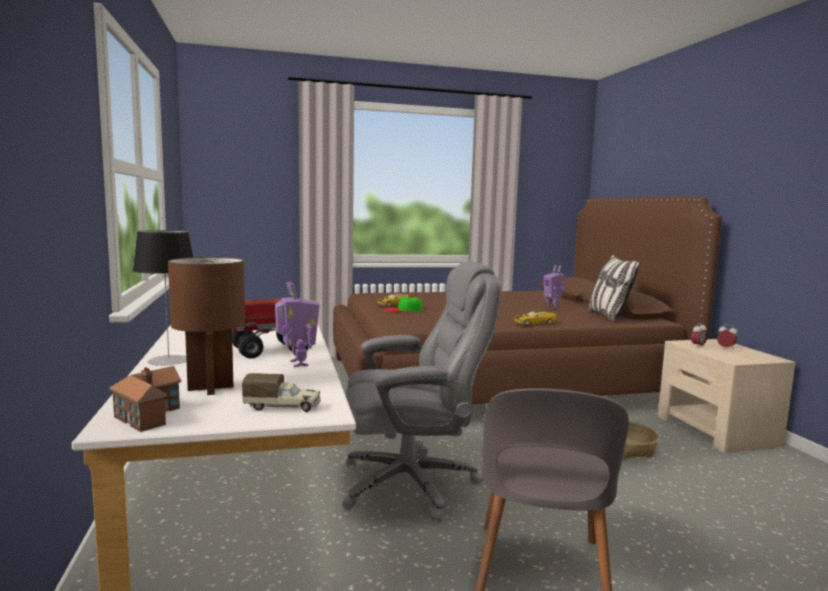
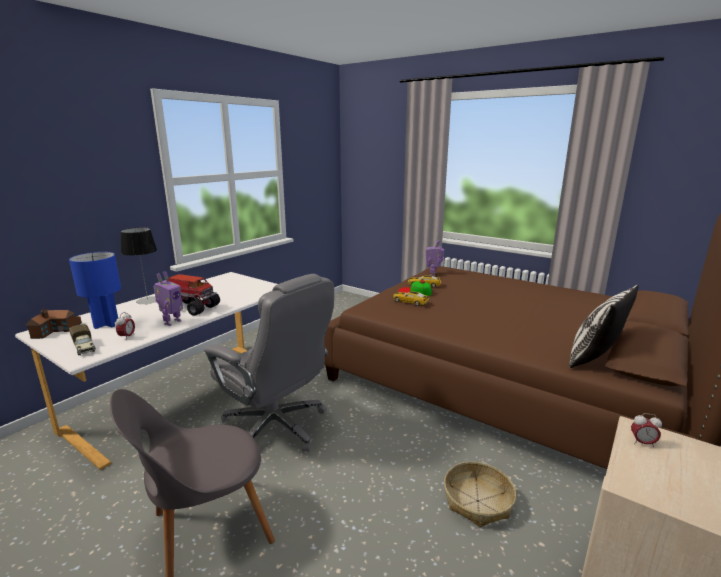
camera: 50 degrees right, 10 degrees up
(211, 387) = (107, 324): brown table lamp -> blue table lamp
(534, 323) = (476, 340): toy car -> toy car (410, 302)
(552, 307) = (568, 326): toy robot -> toy robot (433, 274)
(726, 348) = (682, 465): alarm clock -> alarm clock (127, 337)

